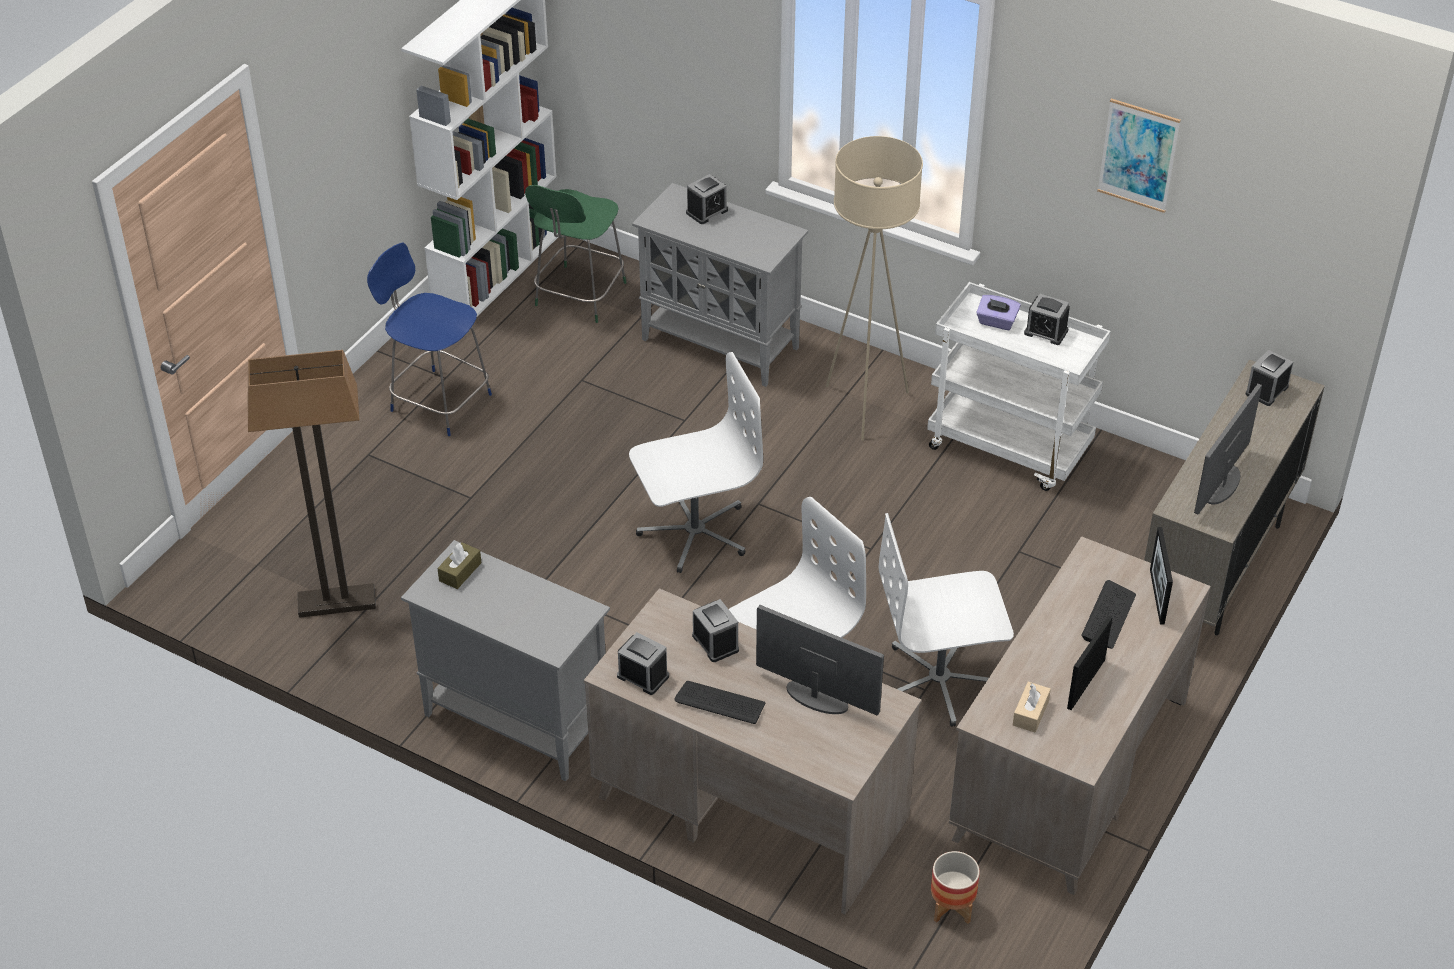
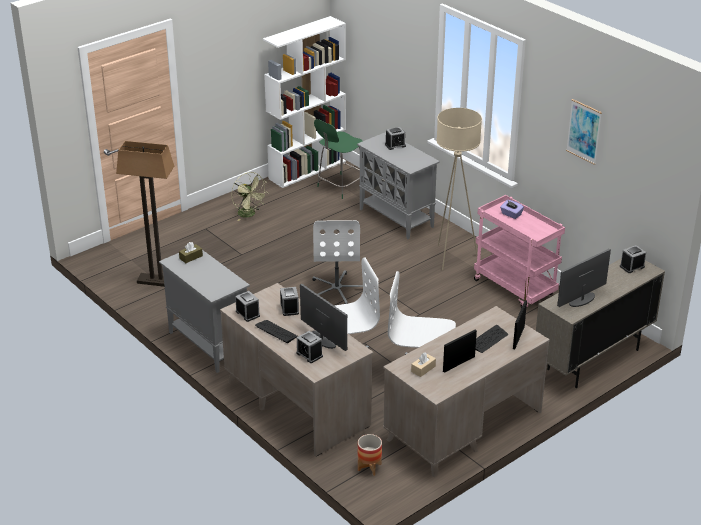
camera: 20 degrees right, 10 degrees down
(438, 401) = (249, 214): blue chair -> green fan
(694, 532) = (337, 289): white office chair -> white office chair turned 90 degrees clockwise
(1010, 448) = (515, 288): white cart -> pink cart
(1046, 332) = (533, 223): alarm clock -> alarm clock (309, 354)

